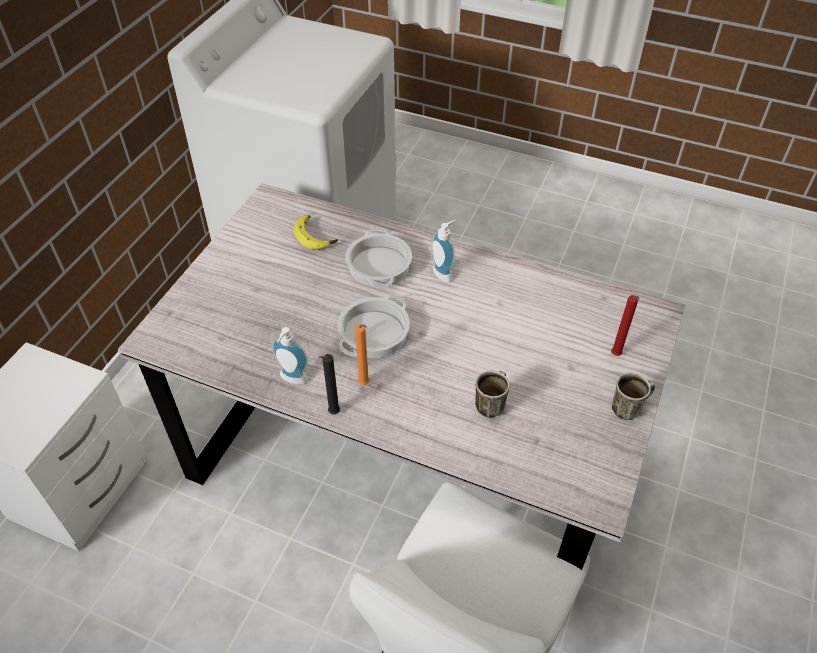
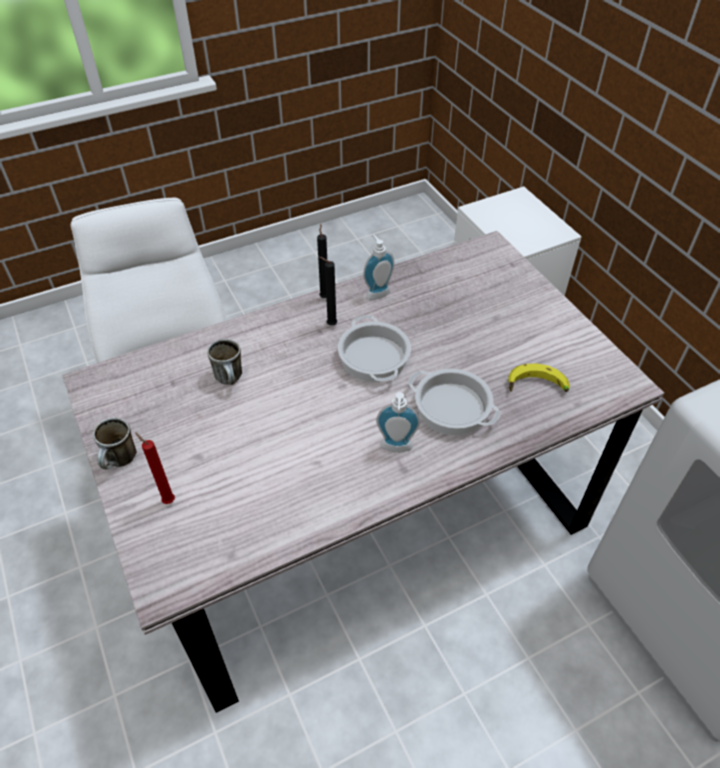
camera: 130 degrees right, 0 degrees up
(365, 384) = (330, 325): orange candle -> black candle

